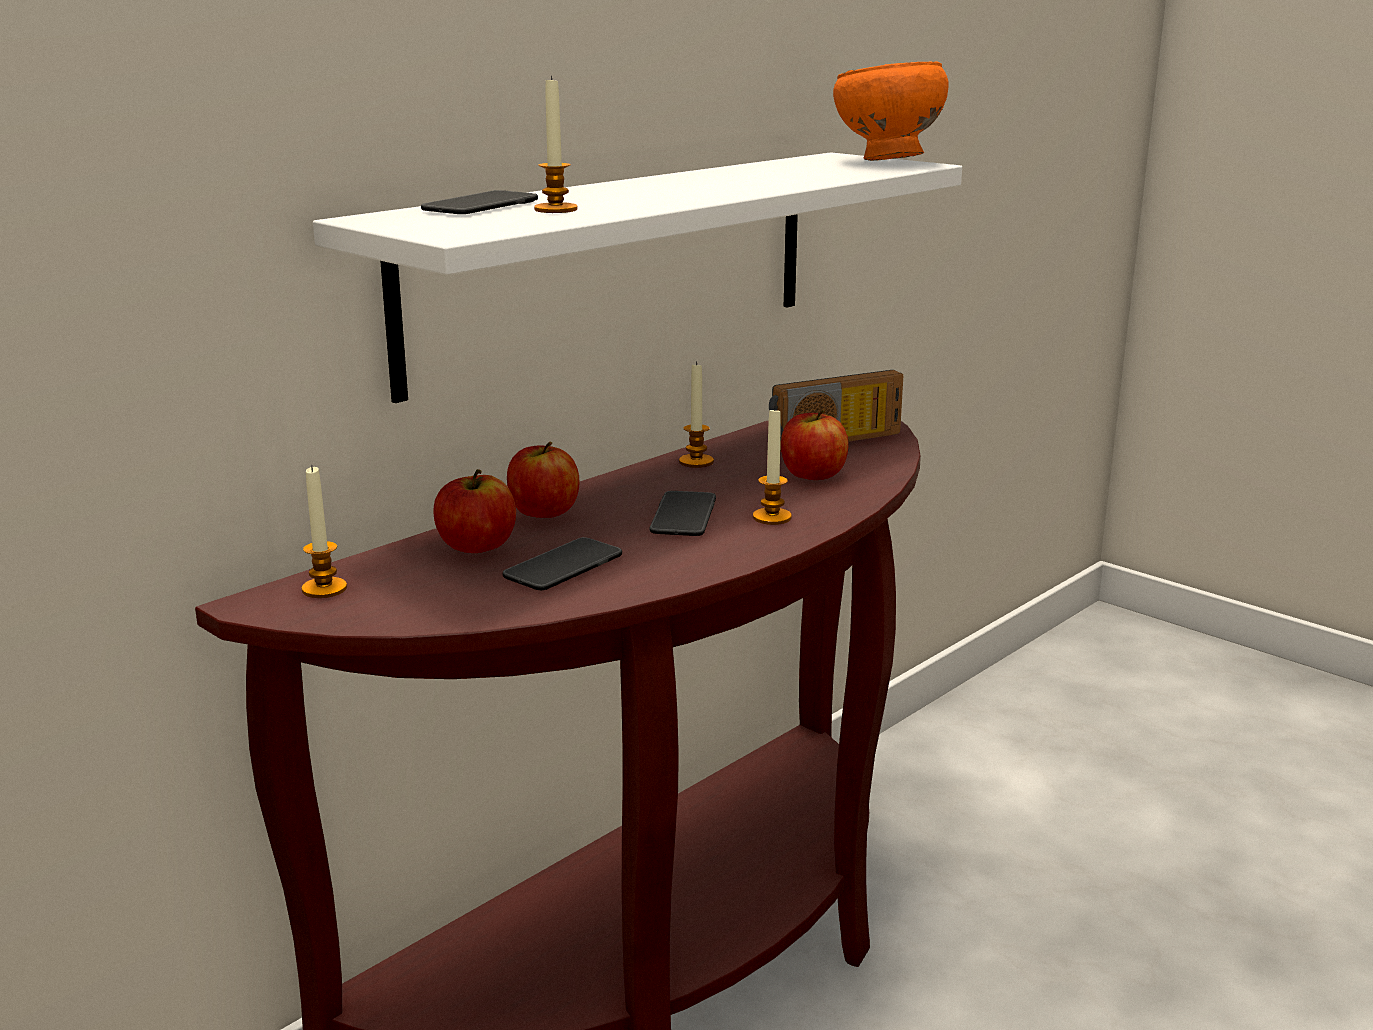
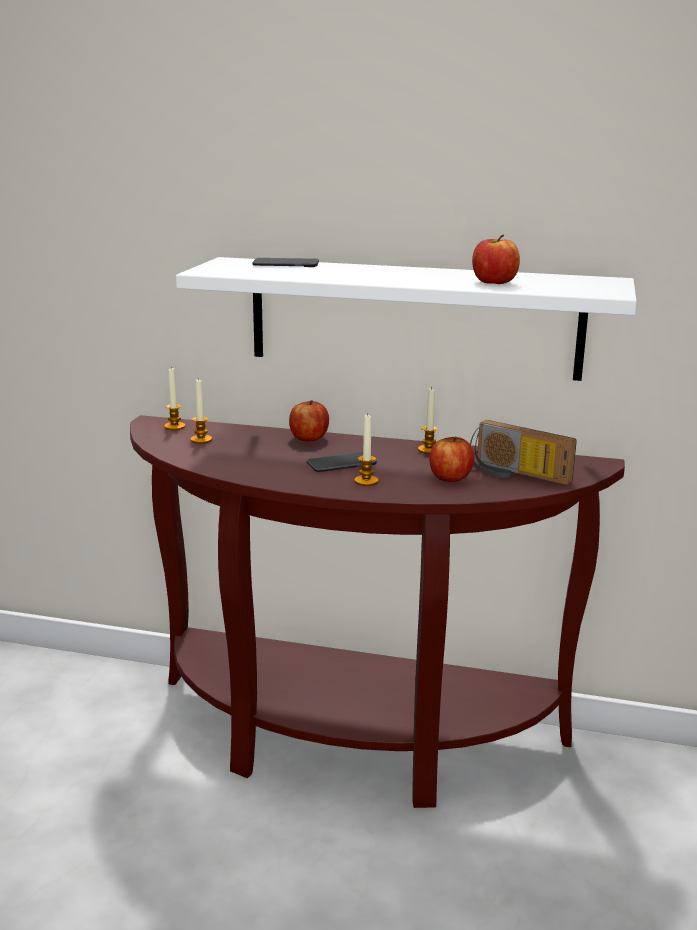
camera: 60 degrees right, 0 degrees up
(477, 546) = (250, 437): apple -> apple (494, 282)
(556, 209) = (294, 271): candle -> candle (201, 440)
(563, 567) = (244, 456): phone -> none
(886, 162) = (603, 288): orange bowl -> none

